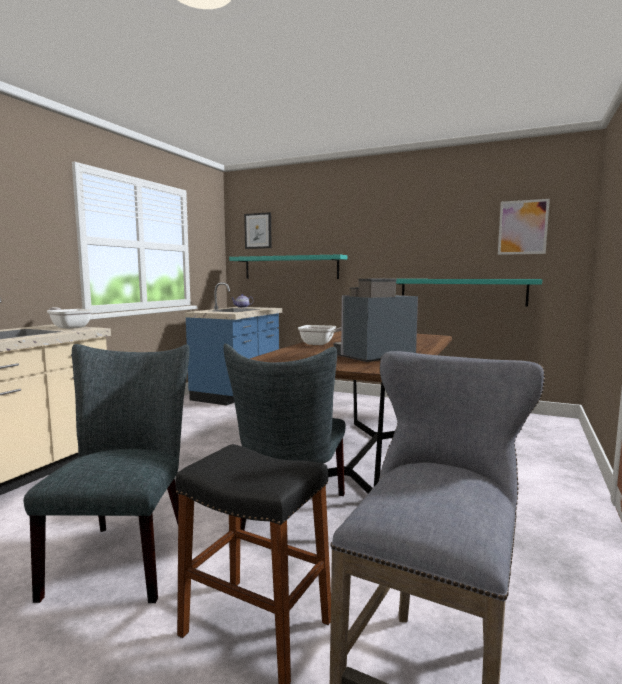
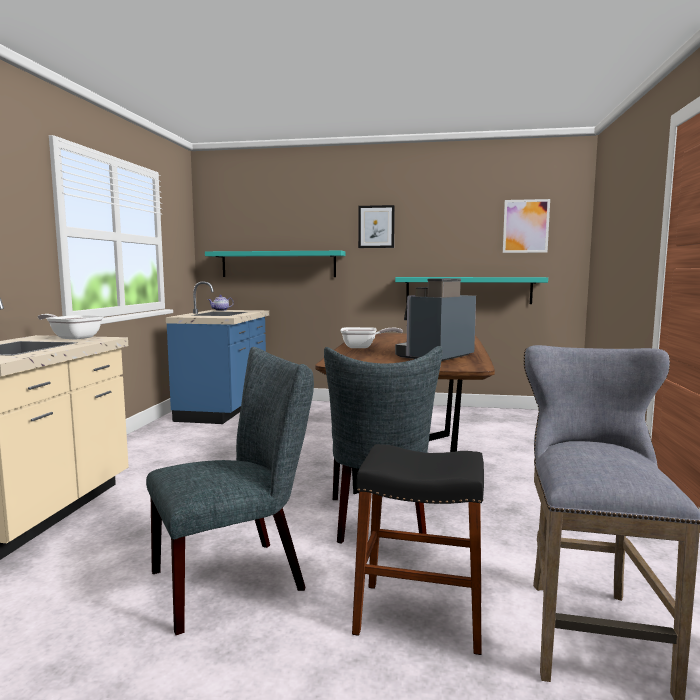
camera: 15 degrees left, 0 degrees up
(126, 554) = (237, 578): grey chair -> grey chair turned 75 degrees clockwise
(258, 231) = (237, 221): picture -> picture (376, 227)

